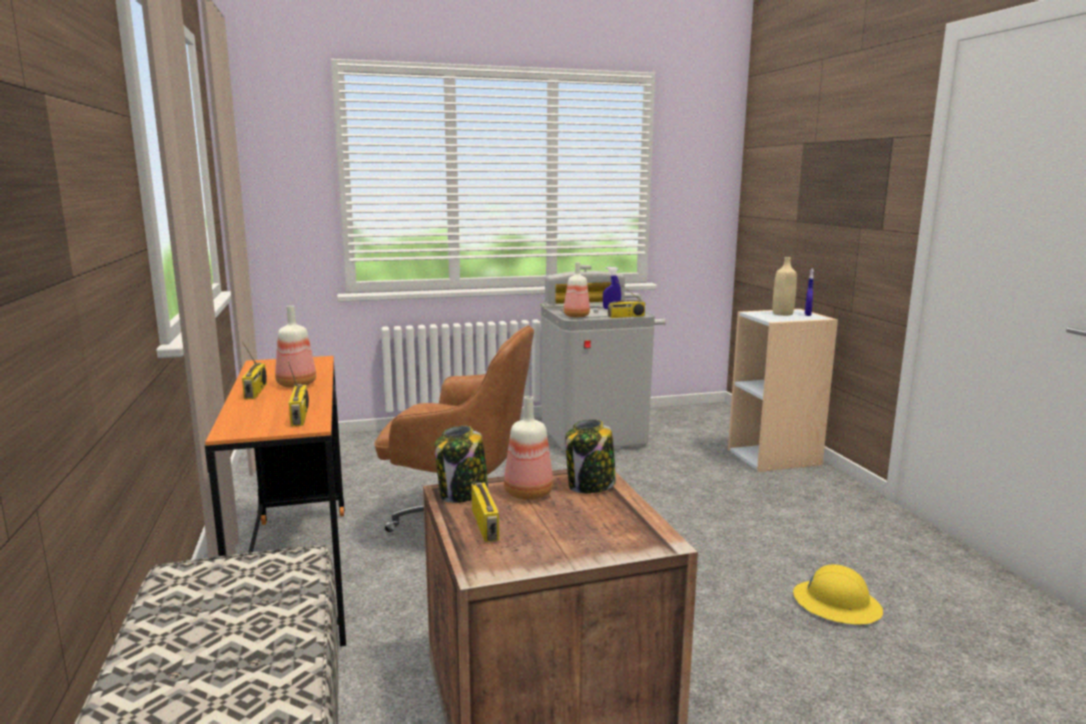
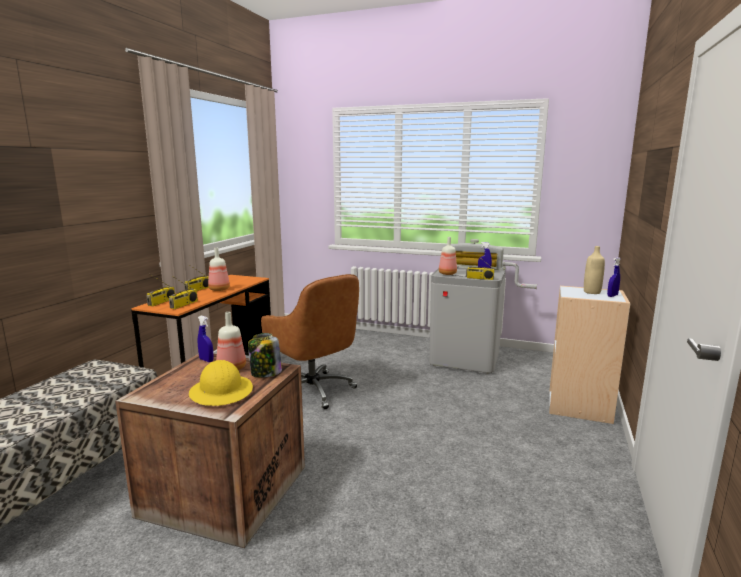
camera: 35 degrees right, 0 degrees up
(463, 494) = (206, 360): jar -> blue spray bottle
(486, 525) = (183, 377): radio -> radio (161, 302)
(836, 604) = (461, 516): yellow hard hat -> yellow hard hat (221, 392)

